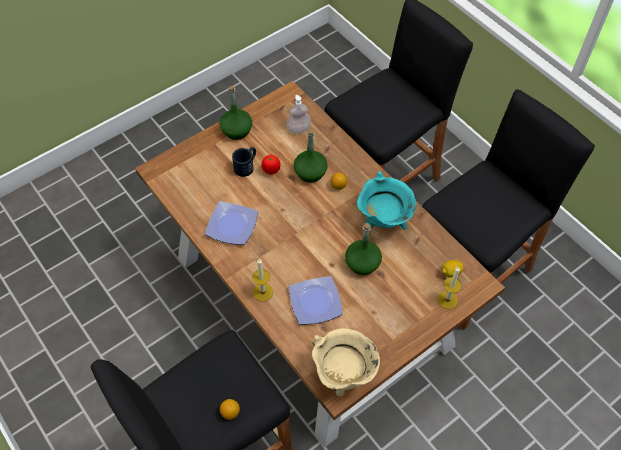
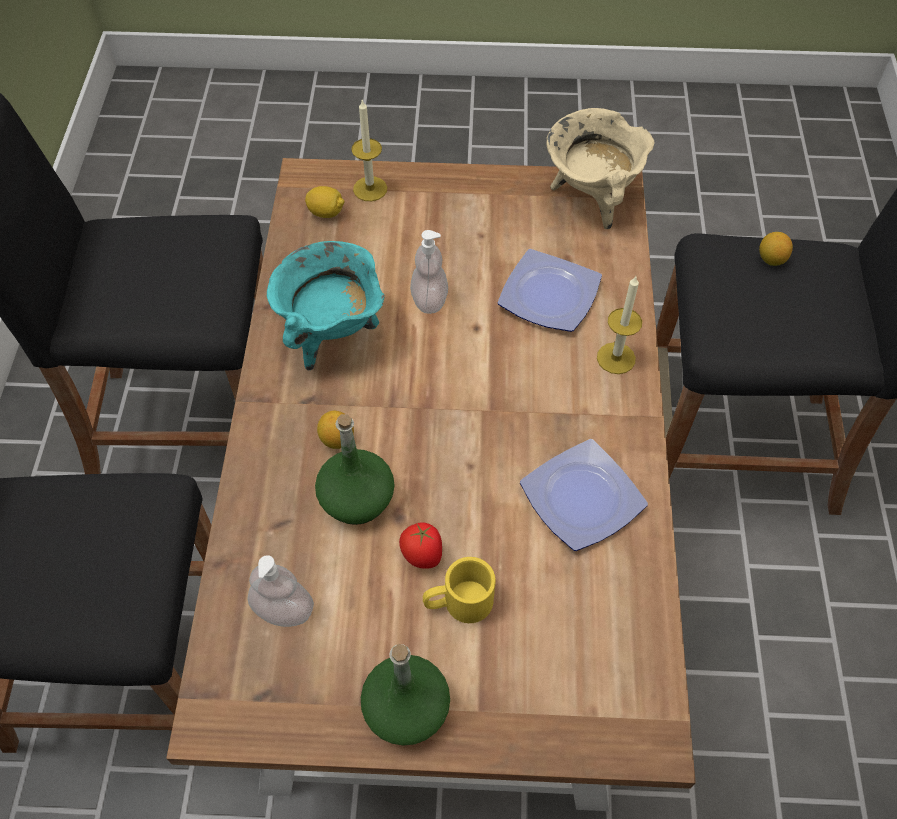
camera: 140 degrees left, 0 degrees up
(246, 166) = (458, 603): black mug -> yellow mug
(362, 263) = (429, 300): green bottle -> soap dispenser

